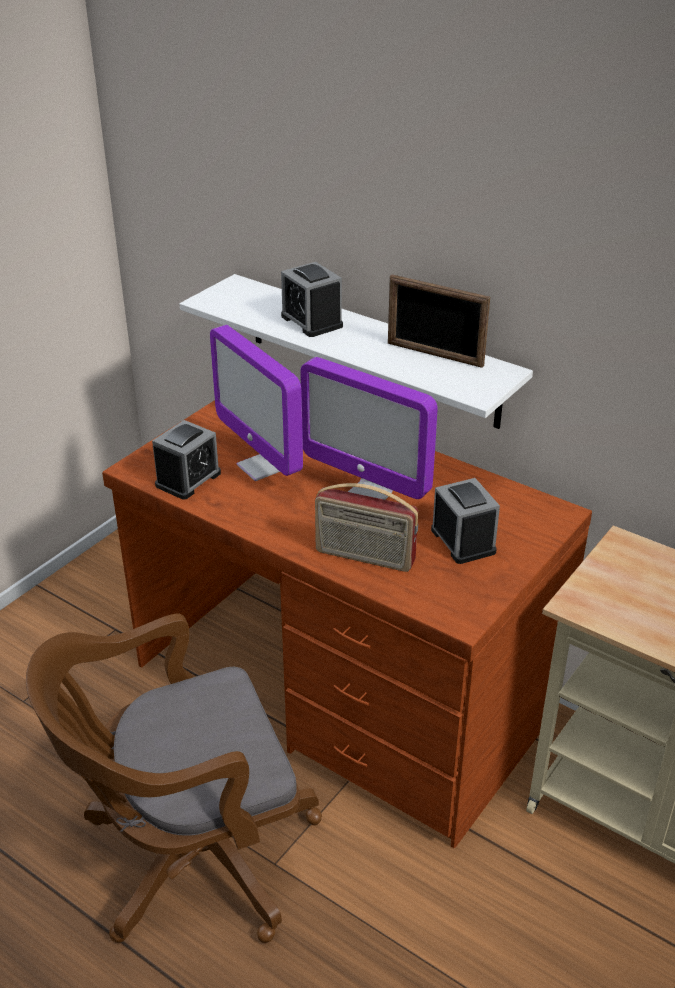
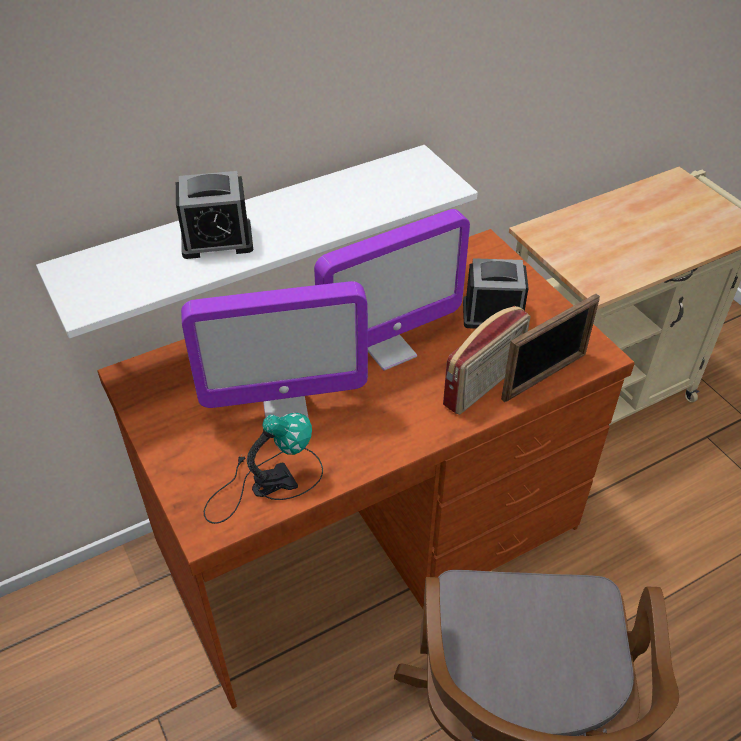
camera: 65 degrees left, 10 degrees up
(188, 479) = (266, 482): alarm clock -> table lamp
(434, 354) = (356, 185): picture frame -> picture frame (544, 376)

